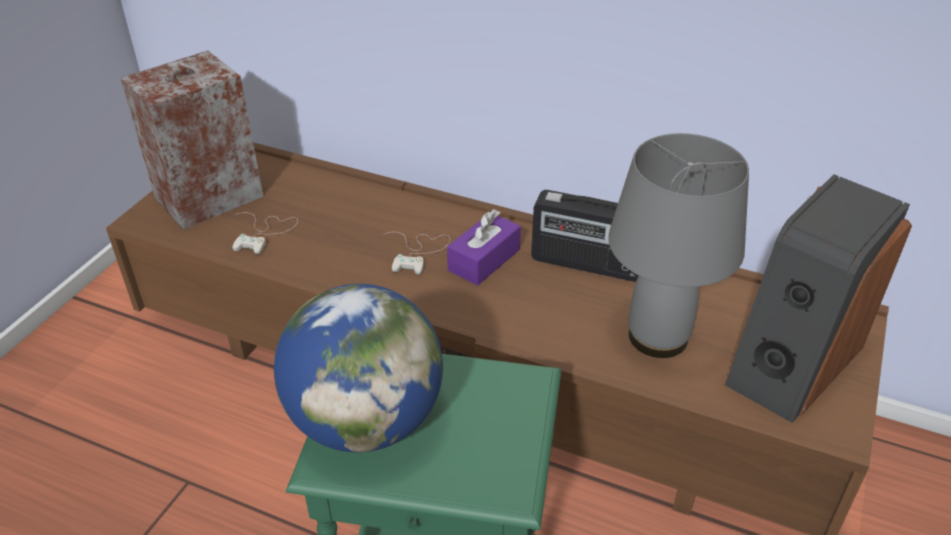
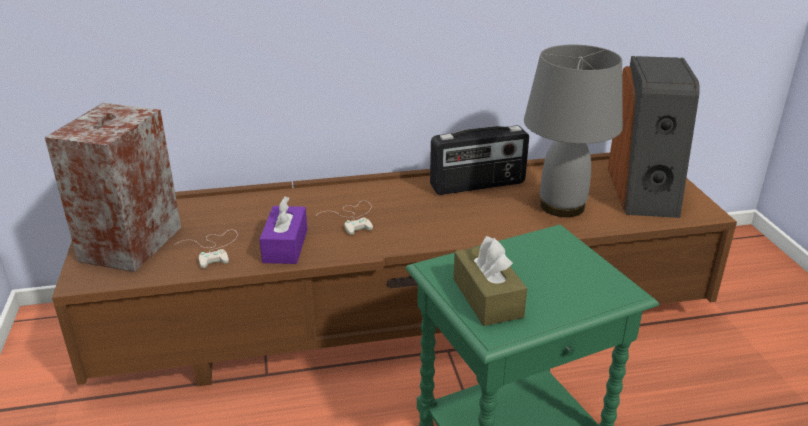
camera: 35 degrees left, 10 degrees down
(365, 421) = (487, 298): globe -> brown tissue box
(484, 260) = (405, 206): purple tissue box -> purple tissue box (285, 246)

